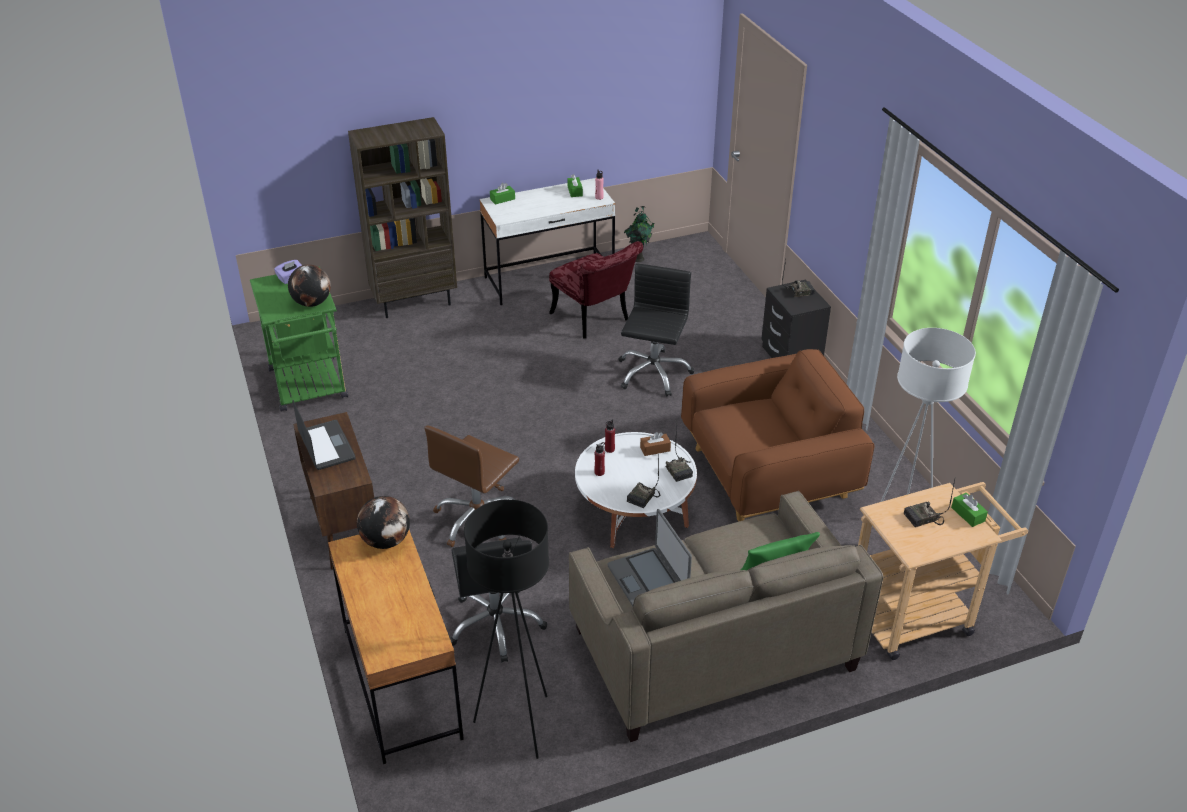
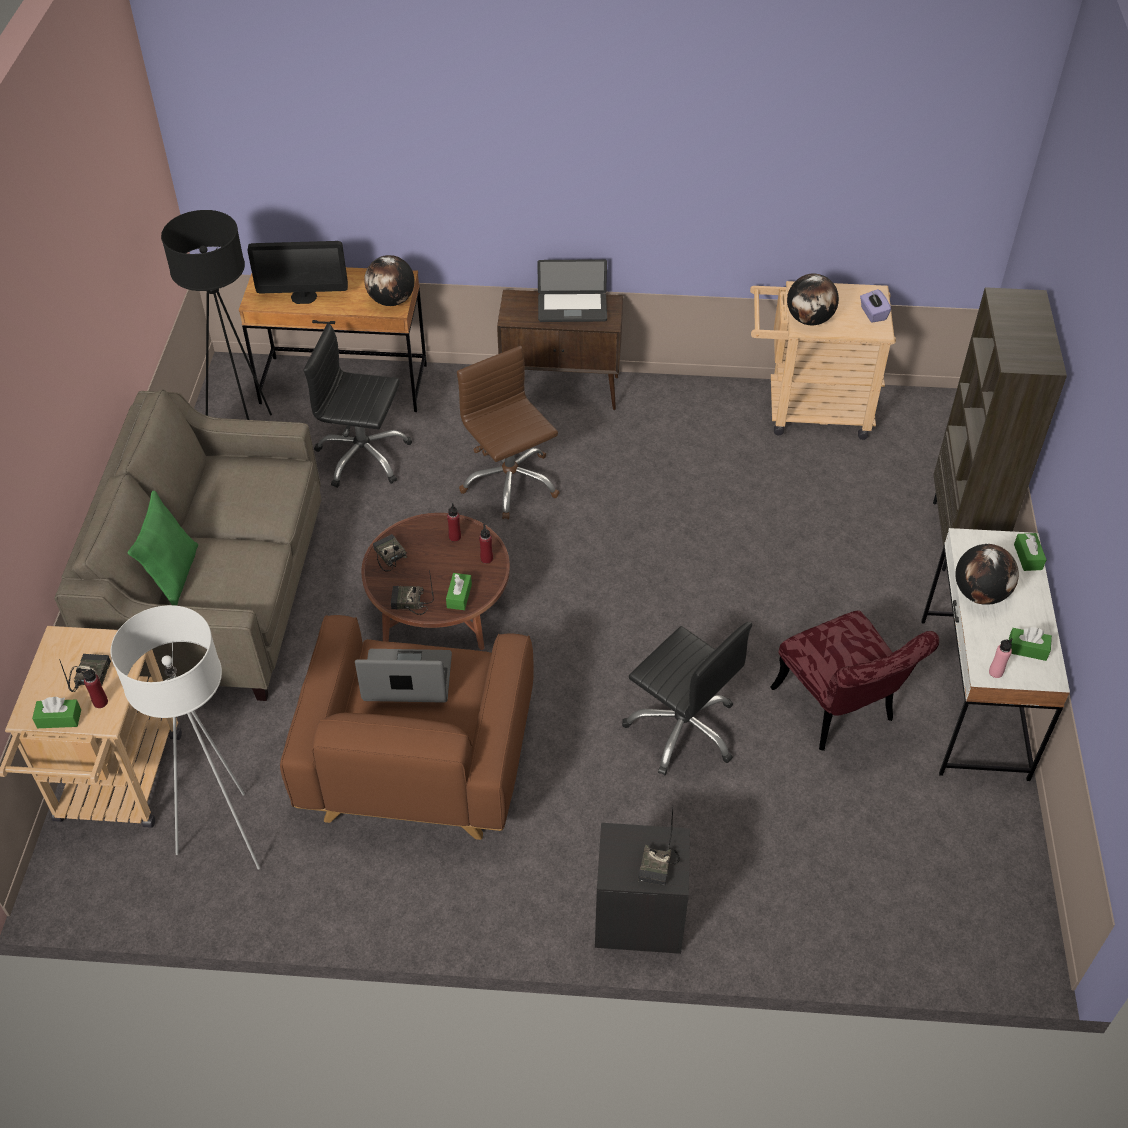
camera: 115 degrees right, 10 degrees up
(310, 388) = (808, 410): green cart -> beige cart
(409, 607) = (304, 297): none -> monitor
(544, 209) = (980, 593): none -> globe
(595, 320) = (840, 712): red chair -> red chair turned 105 degrees counterclockwise
(634, 510) = (440, 608): white coffee table -> brown coffee table
(638, 258) = (1002, 837): potted plant -> none
(648, 581) = (247, 484): laptop -> laptop (407, 679)
(655, 449) = (459, 596): brown tissue box -> green tissue box
(936, 502) = (100, 702): none -> red bottle

